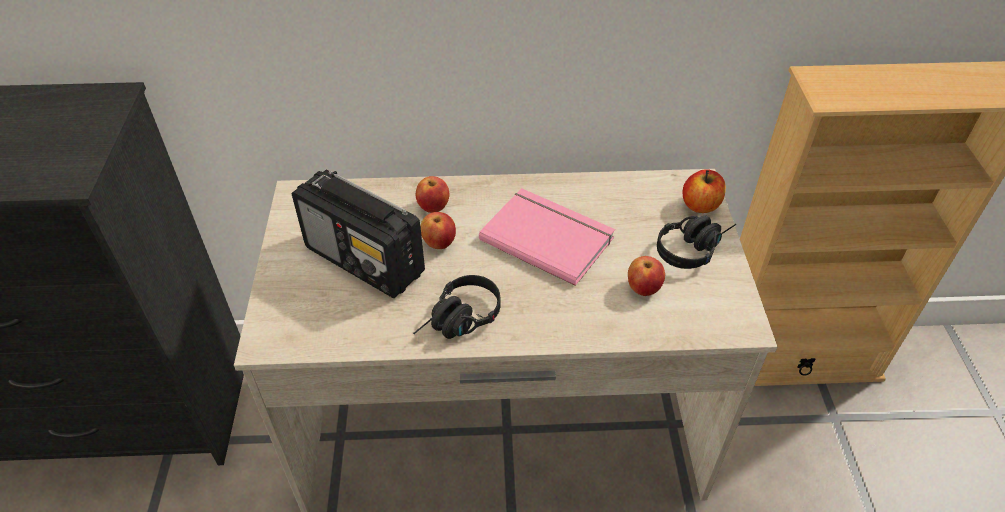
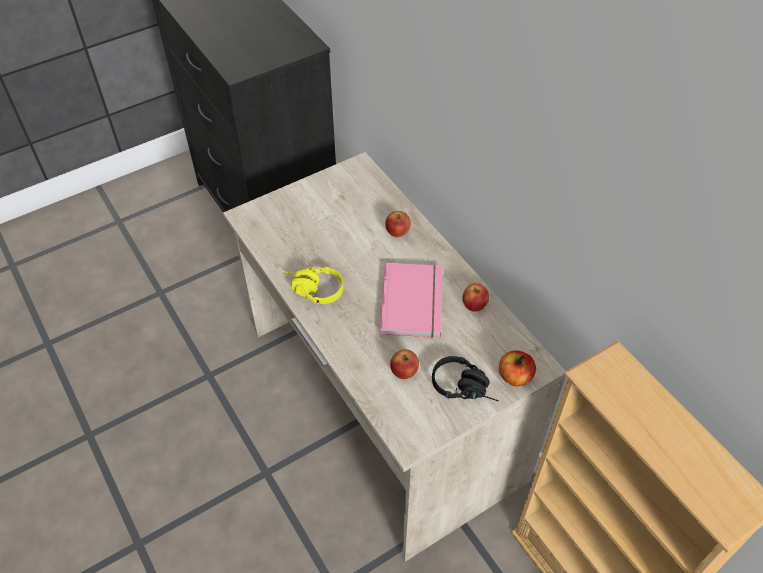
camera: 60 degrees right, 5 degrees up
(365, 261) = (329, 224): radio -> none
(439, 243) = (368, 250): apple -> apple (474, 305)
(459, 322) = (311, 290): black headphones -> yellow headphones

